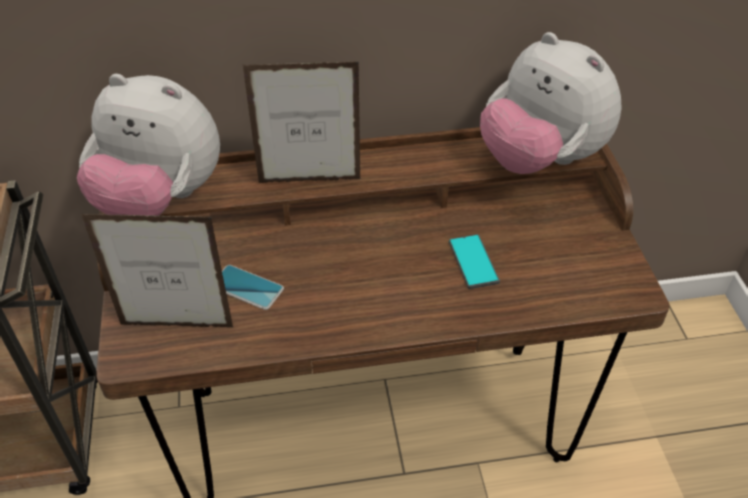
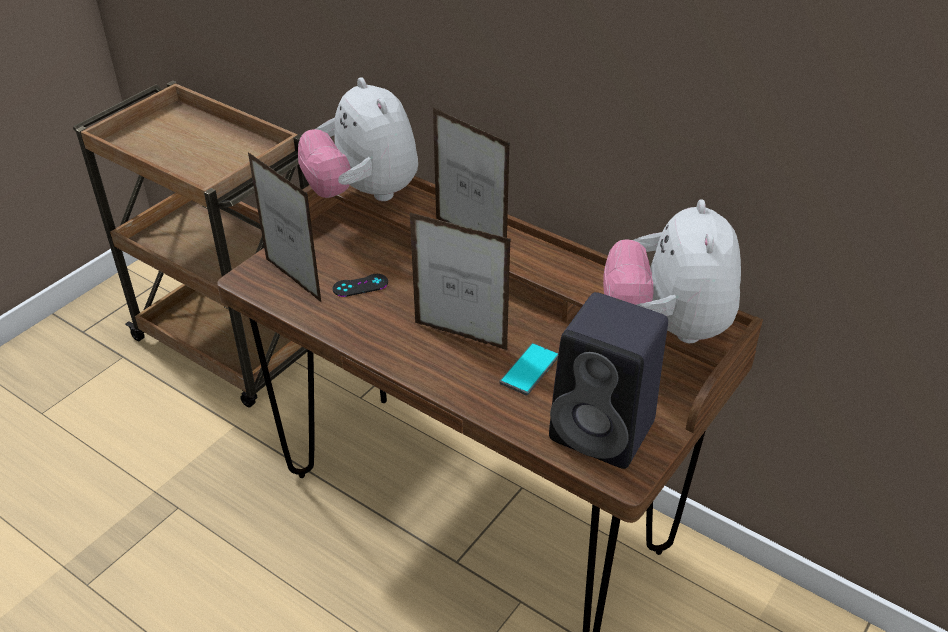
camera: 45 degrees right, 5 degrees down
(247, 288) = (360, 285): phone -> black game controller
(388, 272) = (460, 336): none -> picture frame
(582, 270) = (605, 431): none -> black speaker

